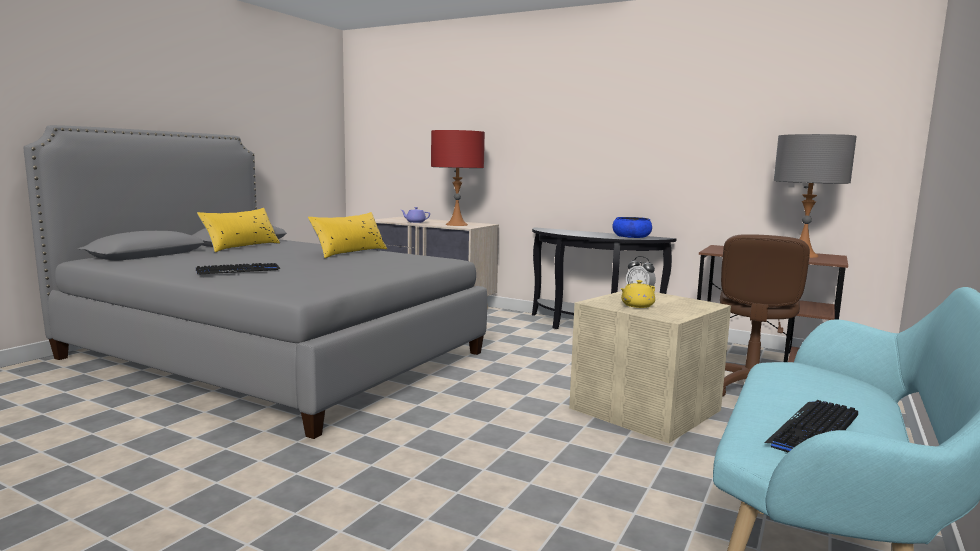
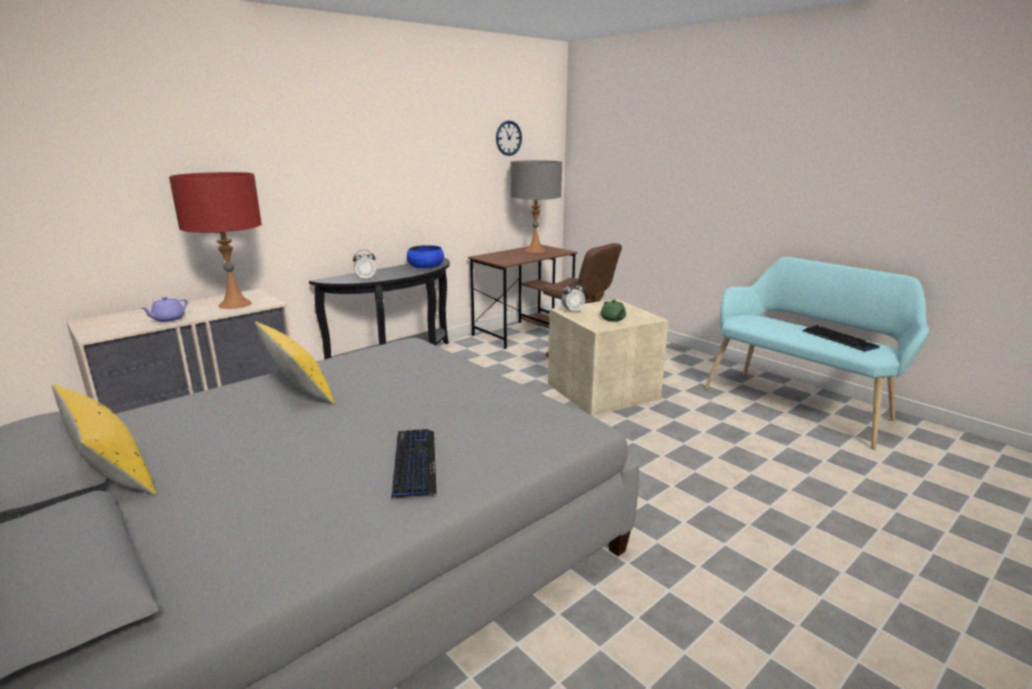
camera: 70 degrees left, 10 degrees up
(560, 232) = (365, 278): none -> alarm clock
(636, 305) = (613, 319): yellow teapot -> green teapot
(802, 108) = (508, 138): none -> wall clock

